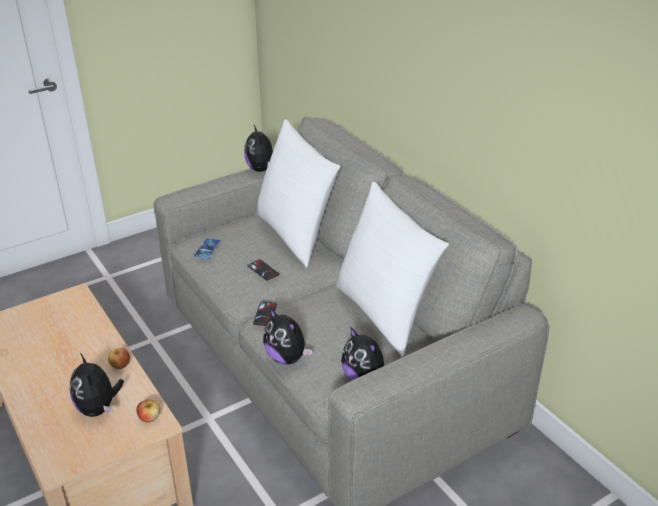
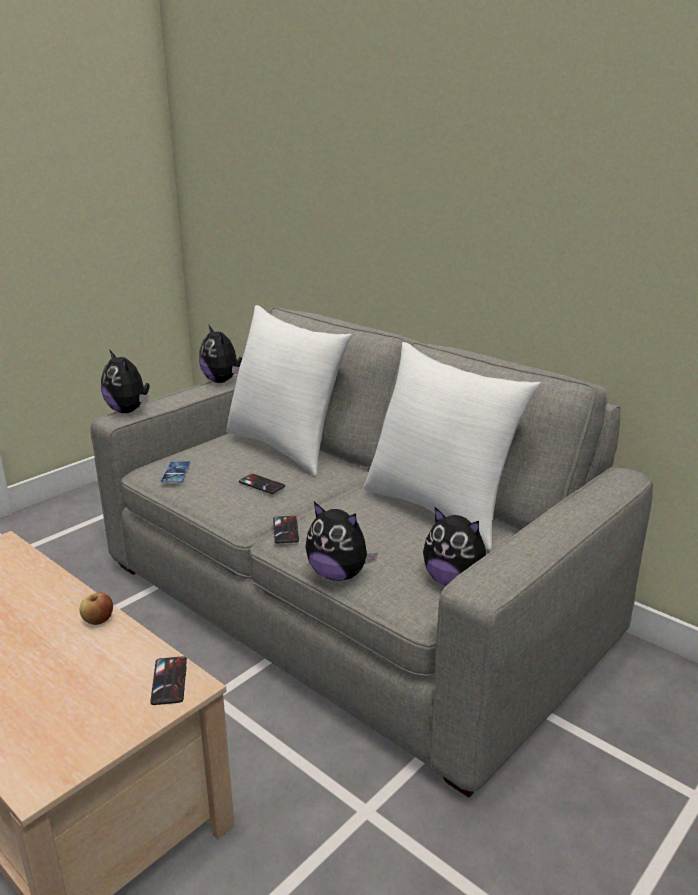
camera: 15 degrees left, 10 degrees down
(98, 408) = (82, 681): plush toy -> plush toy (128, 411)
(149, 418) = (169, 681): apple -> phone

